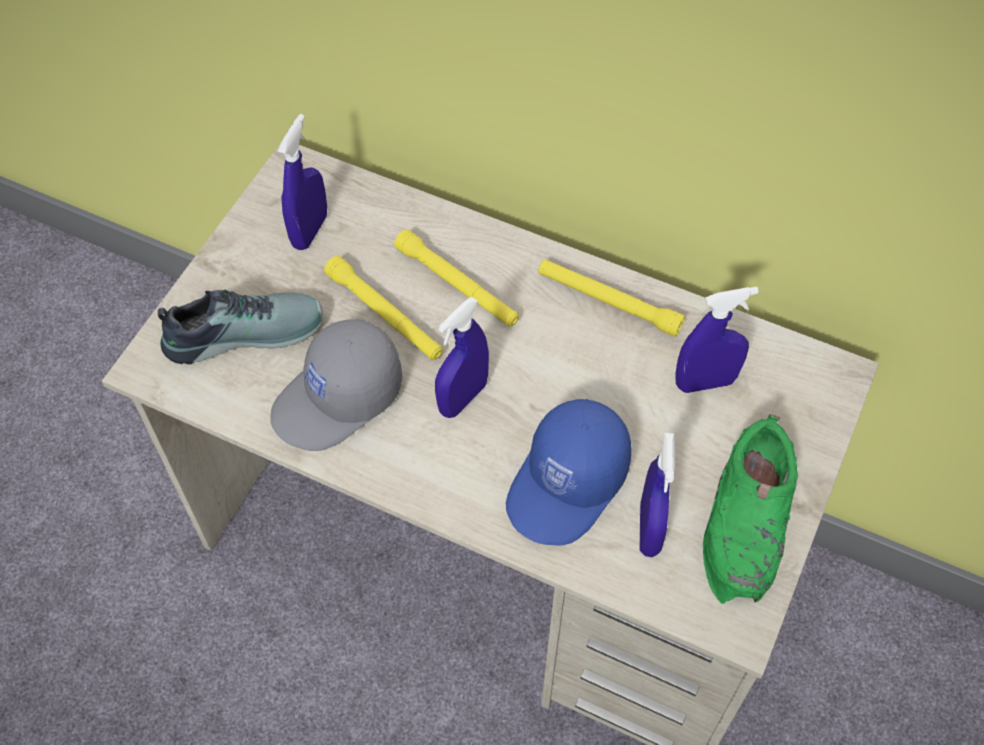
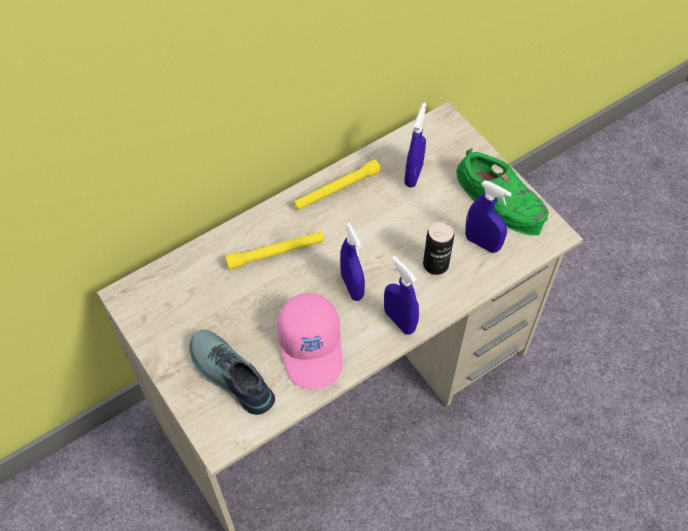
camera: 60 degrees left, 0 degrees up
(243, 330) = (229, 377): shoe -> shoe turned 60 degrees counterclockwise
(310, 231) = (181, 309): blue spray bottle -> blue spray bottle (399, 321)
(339, 399) = (312, 347): grey cap -> pink cap
(385, 315) = (270, 298): yellow flashlight -> none
(569, 484) = (435, 264): blue cap -> can

